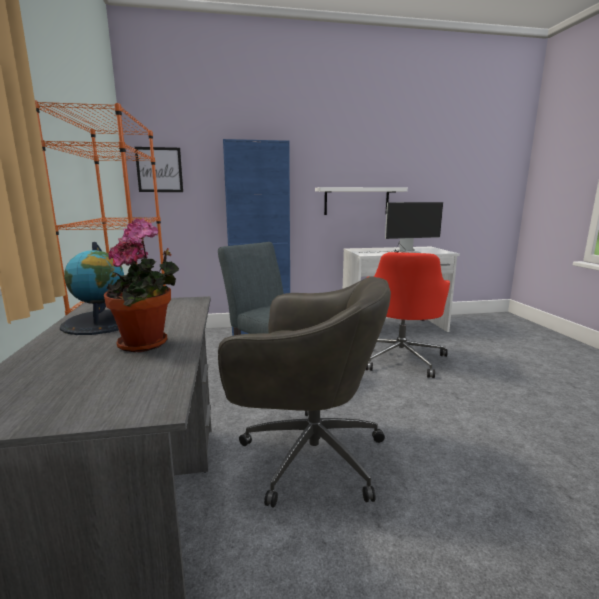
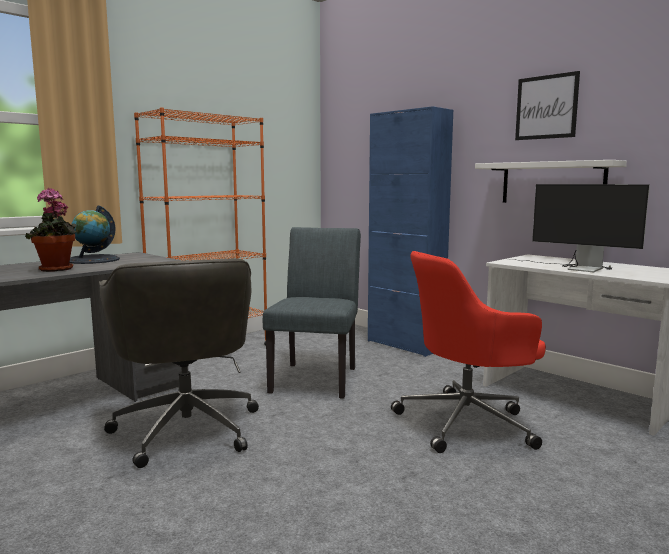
camera: 55 degrees right, 5 degrees down
(159, 170) = (343, 150): picture -> picture (546, 107)

